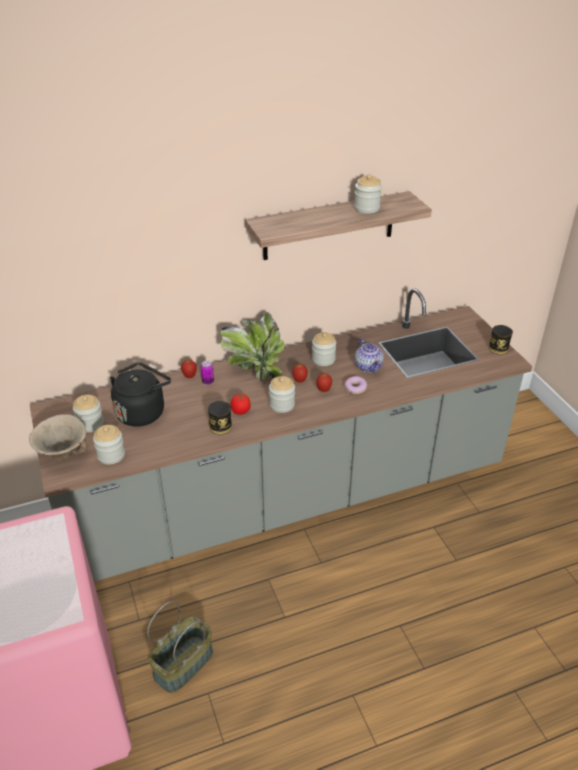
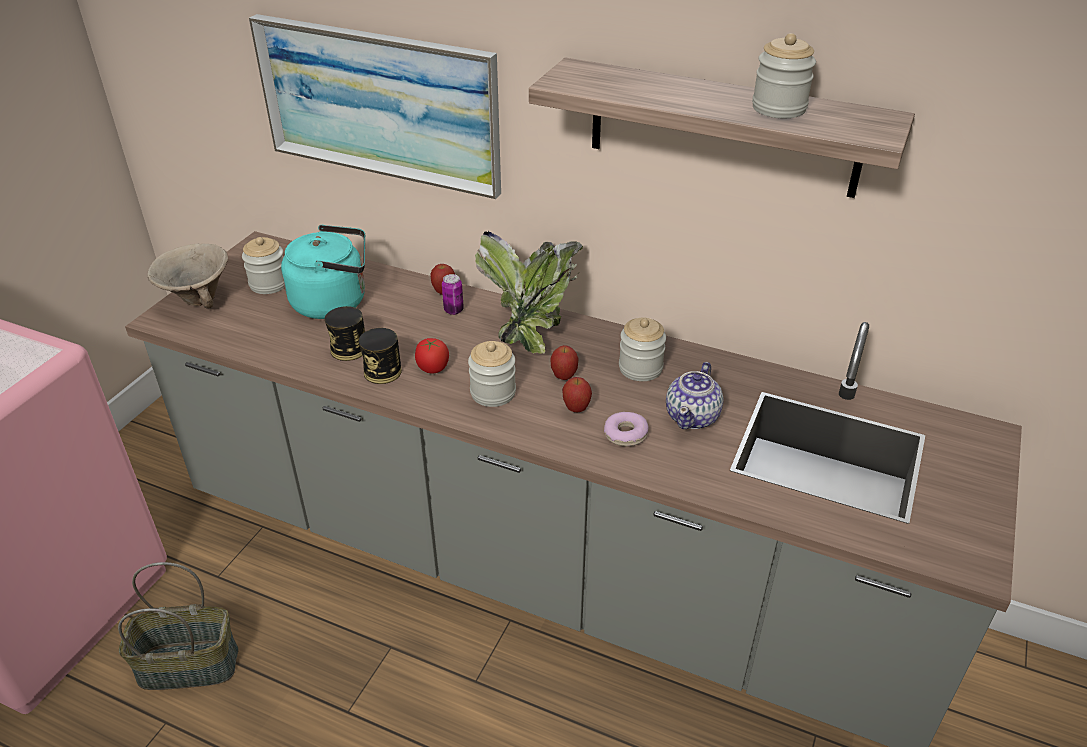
camera: 45 degrees right, 0 degrees up
(111, 455) = (233, 329): jar -> none
(126, 284) = (379, 104): none -> picture
(142, 412) = (334, 302): black kettle -> turquoise kettle
(498, 348) = (979, 528): can -> can (349, 349)

